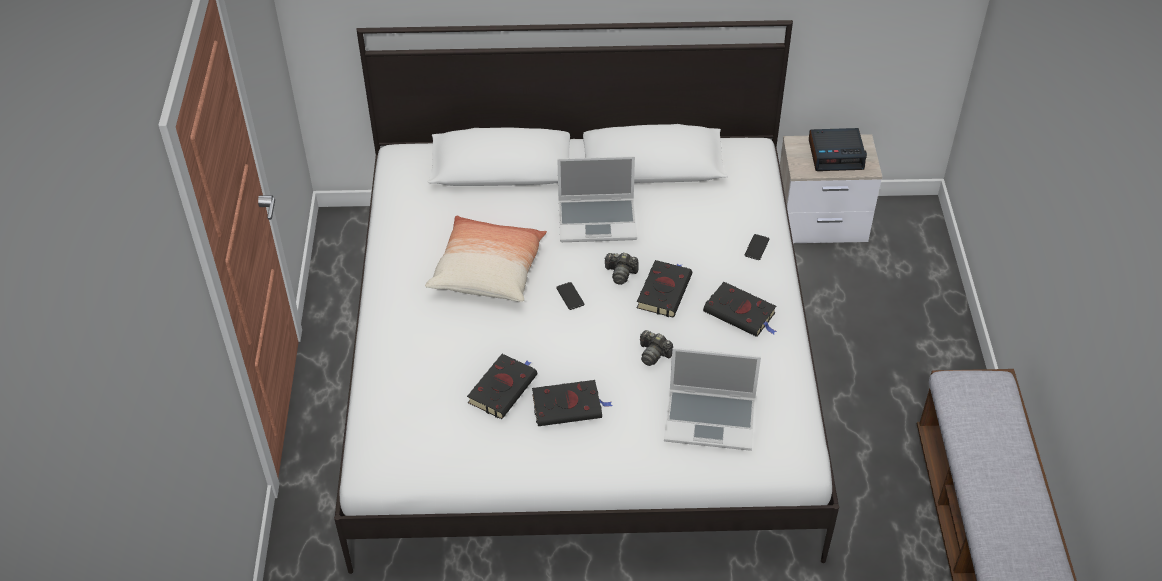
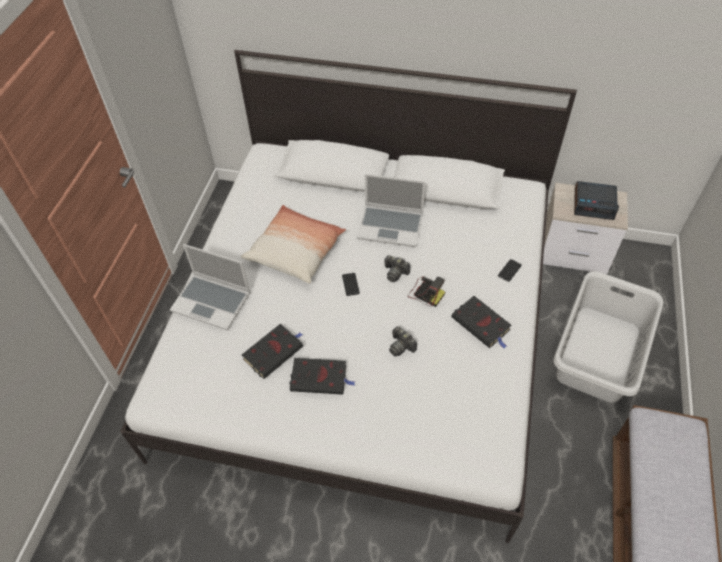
camera: 15 degrees right, 5 degrees up
(664, 290) = (425, 293): black book -> camera
(711, 419) = (431, 415): laptop -> laptop (212, 302)
(877, 337) = (597, 353): none -> grey laundry basket

